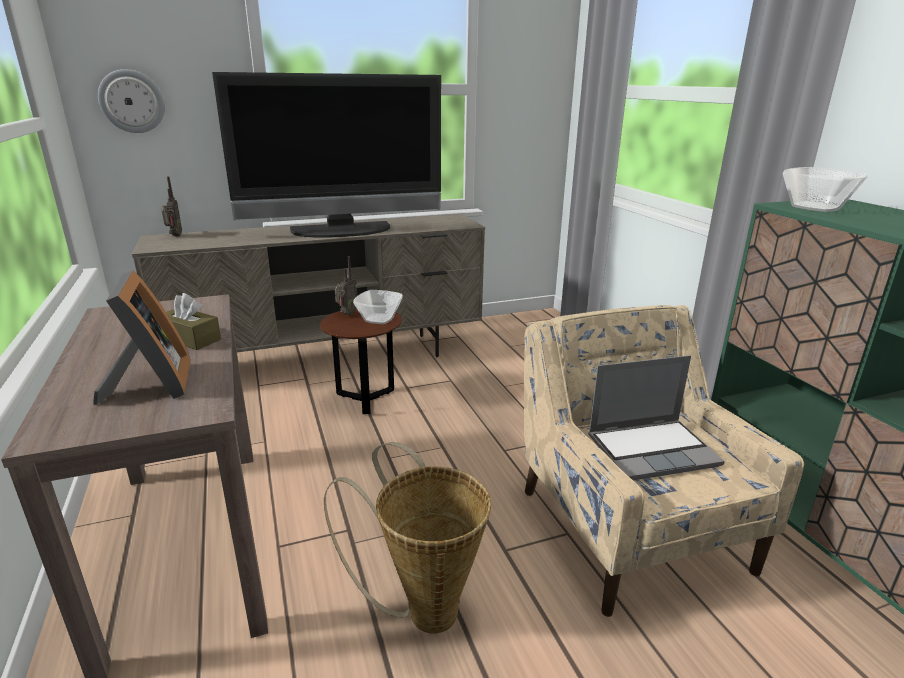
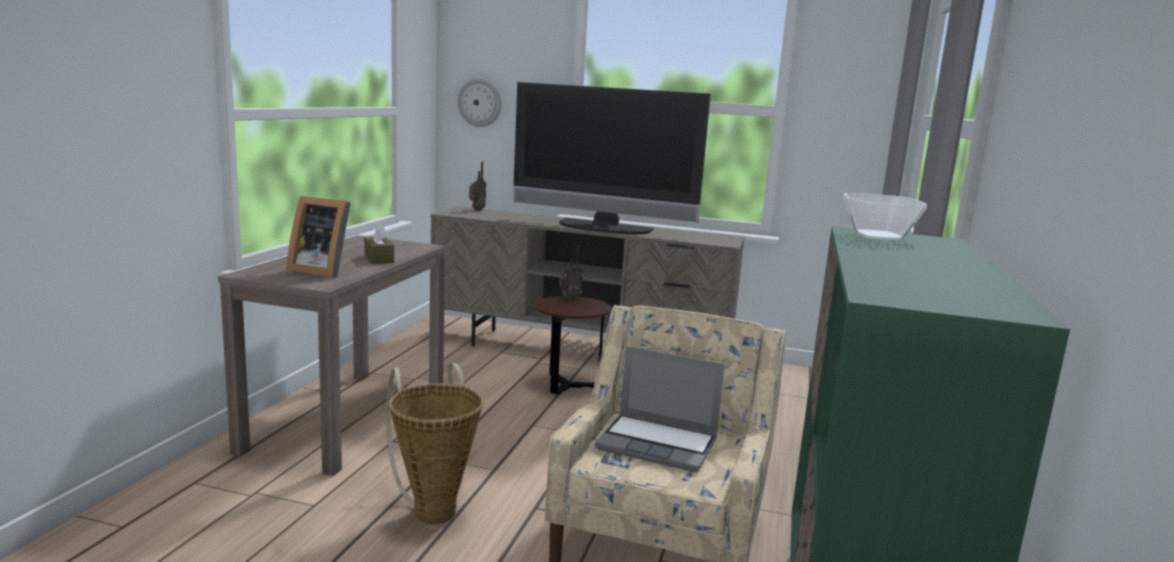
camera: 35 degrees right, 10 degrees down
(152, 385) = (321, 270): picture frame -> picture frame turned 90 degrees clockwise
(378, 319) = (588, 307): bowl -> none

